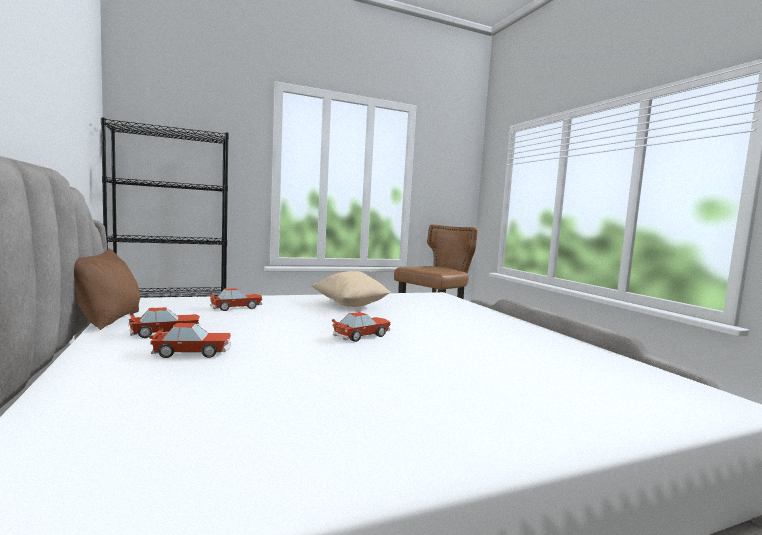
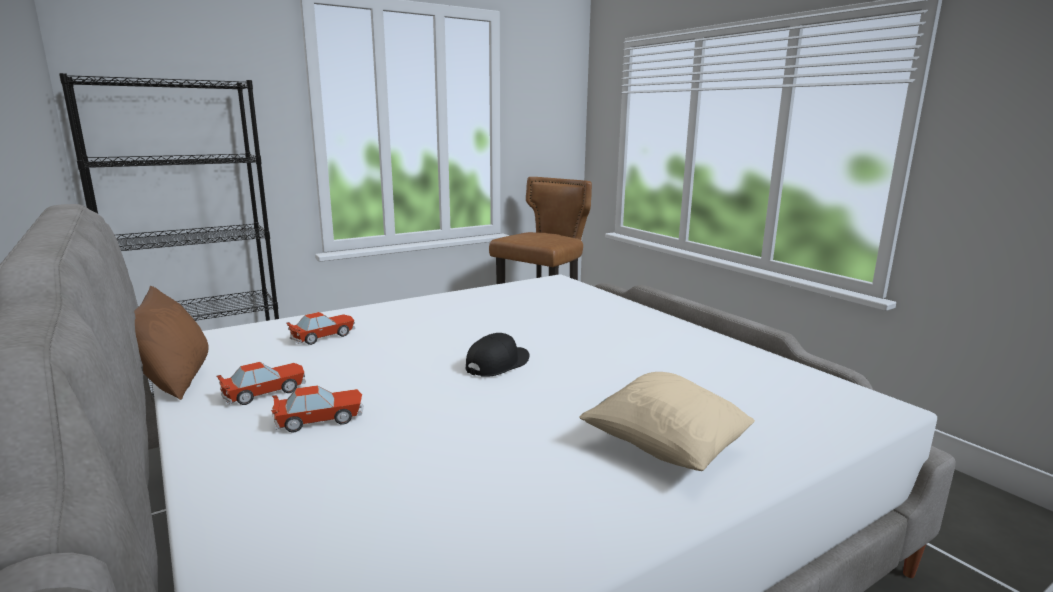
camera: 10 degrees left, 10 degrees up
(350, 305) = (459, 312): beige pillow -> beige pillow (664, 448)
(362, 336) = (498, 364): toy car -> black cap

